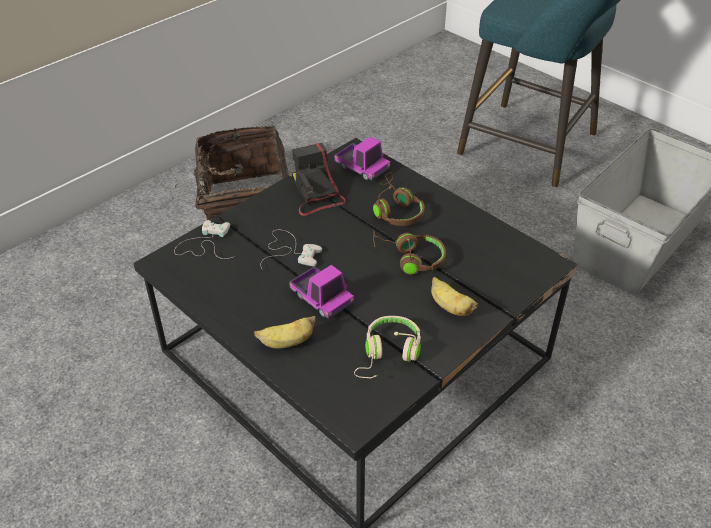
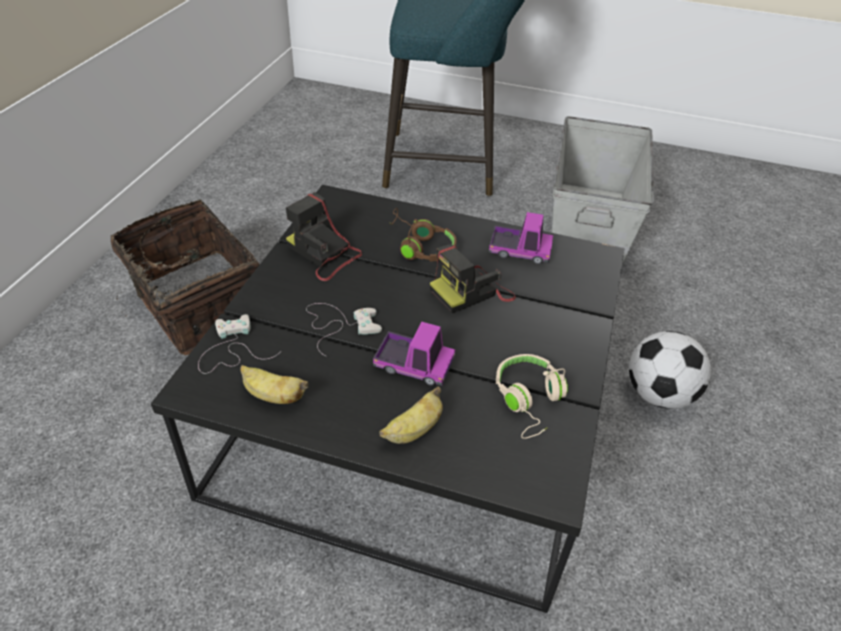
camera: 30 degrees left, 0 degrees up
(362, 167) = (352, 213): toy truck -> toy truck (519, 251)
(409, 258) = (471, 291): brown headphones -> camera
(449, 307) = (549, 328): banana -> banana (273, 396)
(587, 416) = (658, 395): none -> football

